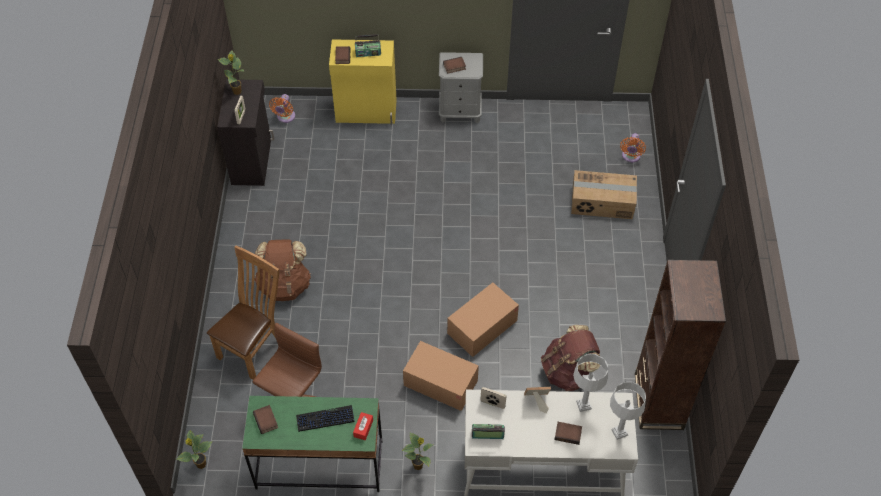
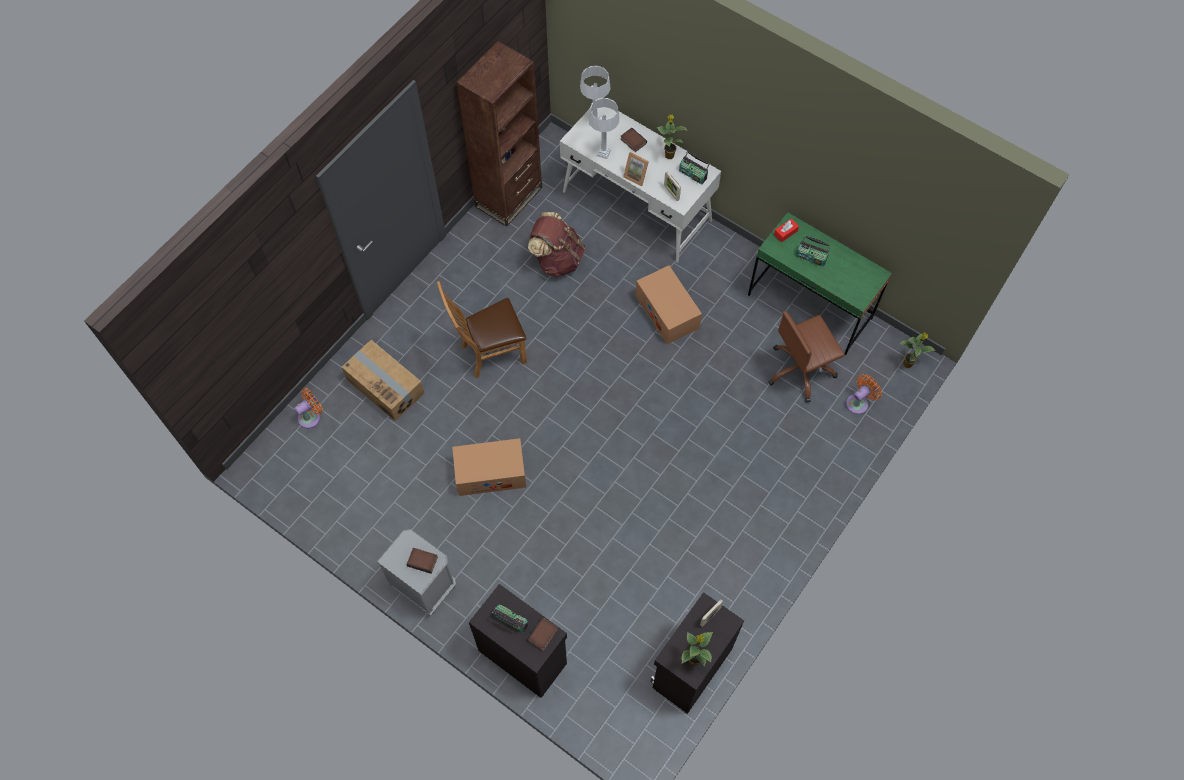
camera: 145 degrees left, 10 degrees up
(253, 347) = (808, 442): brown chair -> brown chair (489, 353)
(266, 421) = (860, 283): book -> none
(284, 285) = (744, 488): brown backpack -> none
(285, 117) = (617, 710): orange fan -> orange fan (859, 402)
(325, 419) = (811, 257): keyboard -> radio
(366, 112) = (523, 655): yellow cabinet -> black cabinet
(418, 465) = (731, 260): potted plant -> potted plant (669, 155)
(482, 327) = (595, 337): cardboard box -> cardboard box (490, 473)

